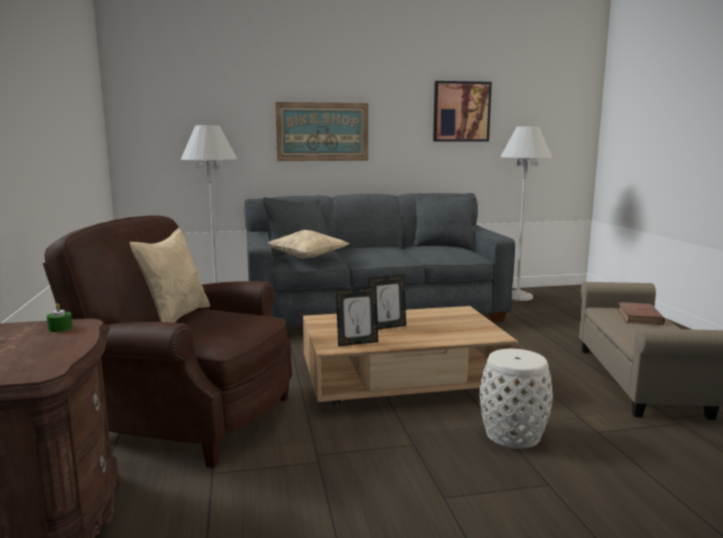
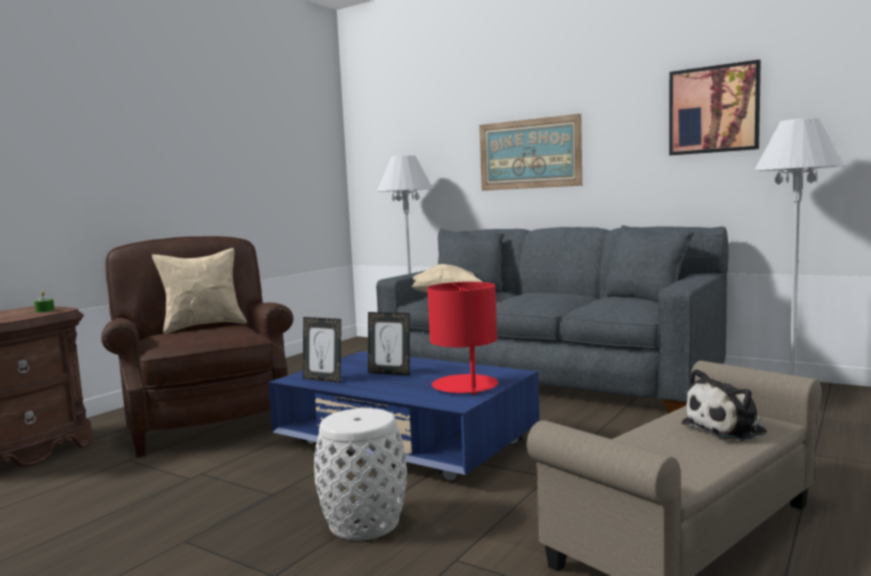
camera: 45 degrees right, 5 degrees down
(402, 380) = (406, 442): brown coffee table -> blue coffee table
(465, 324) = (465, 386): none -> red table lamp
(639, 317) = (728, 428): brown book -> plush toy

